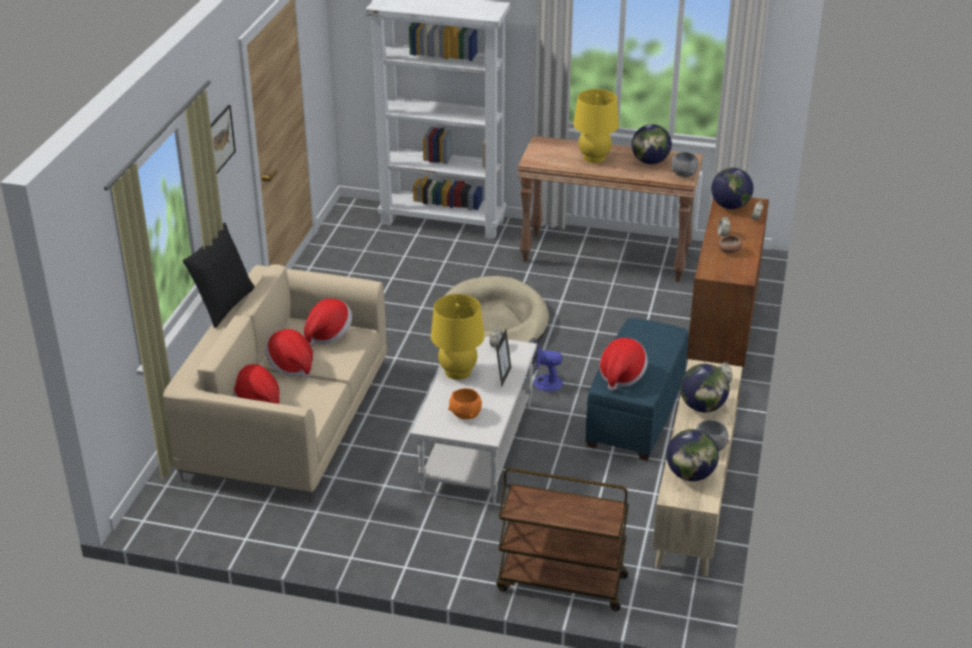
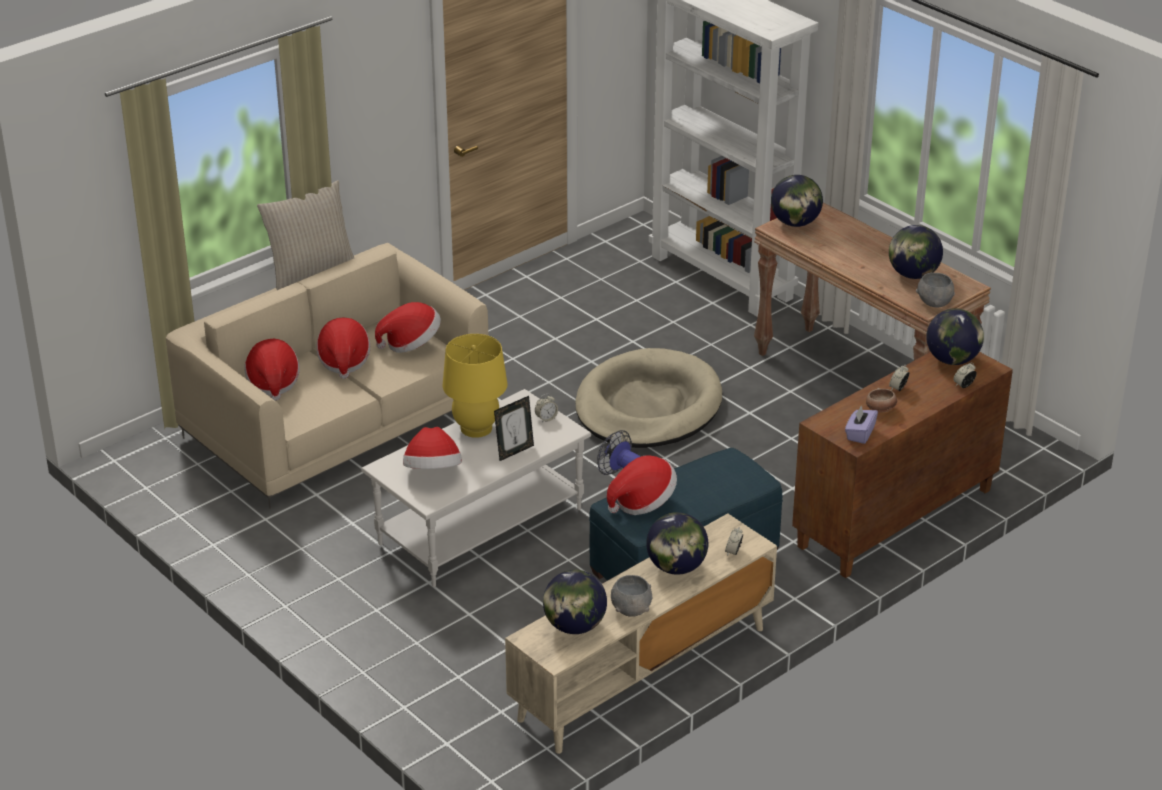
camera: 35 degrees right, 0 degrees up
(220, 139) = (368, 88): picture -> none
(223, 305) = (310, 271): black pillow -> beige pillow
(465, 414) = (433, 472): orange bowl -> hat
(539, 154) = (795, 223): none -> globe
(561, 583) = (408, 690): brown cart -> none
(594, 158) = (853, 248): yellow table lamp -> none
(738, 271) = (860, 434): none -> purple tissue box

